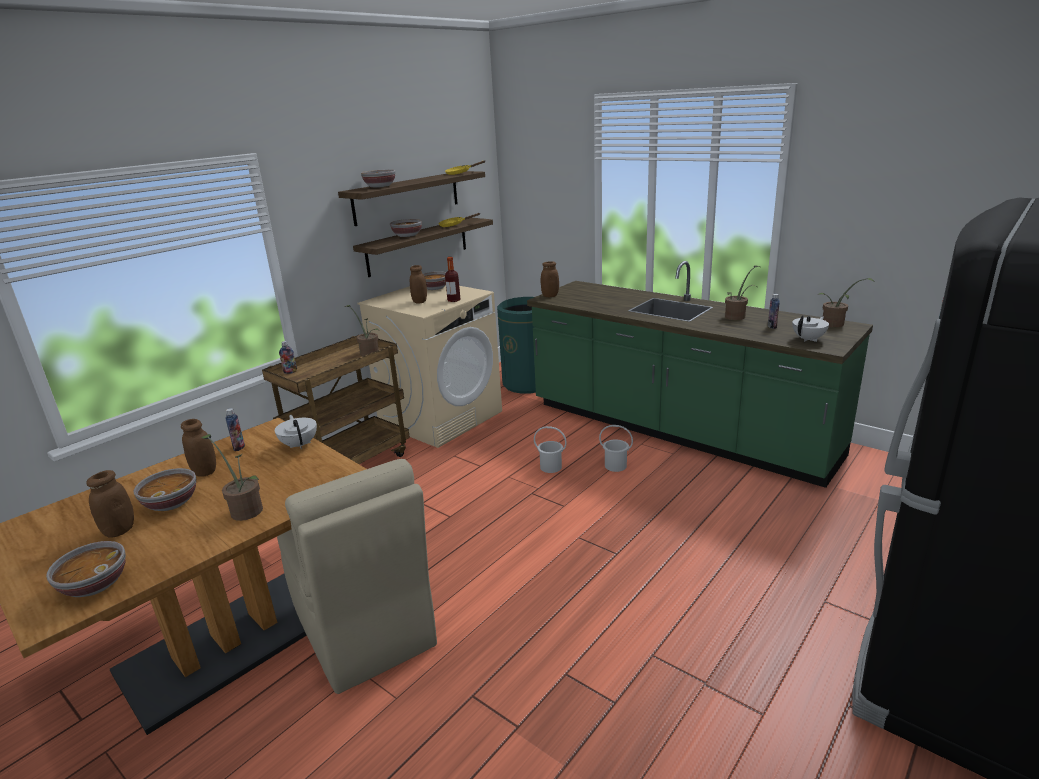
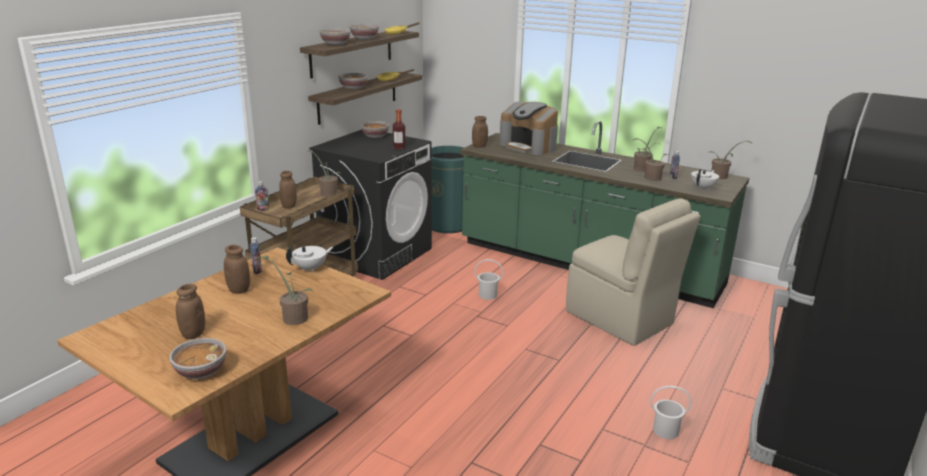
camera: 10 degrees left, 0 degrees up
(171, 502) = (225, 313): bowl -> bowl (364, 38)
(300, 444) = (311, 268): white teapot -> white teapot turned 90 degrees clockwise
(365, 631) = (368, 423): beige chair -> beige chair (621, 319)
(420, 301) = (368, 148): brown jar -> brown jar (289, 206)
(441, 417) = (376, 254): beige washing machine -> black washing machine
(607, 294) = (529, 146): none -> coffee machine
(615, 465) = (542, 293): white bucket -> white bucket (665, 430)
(742, 328) = (650, 178): none -> potted plant

